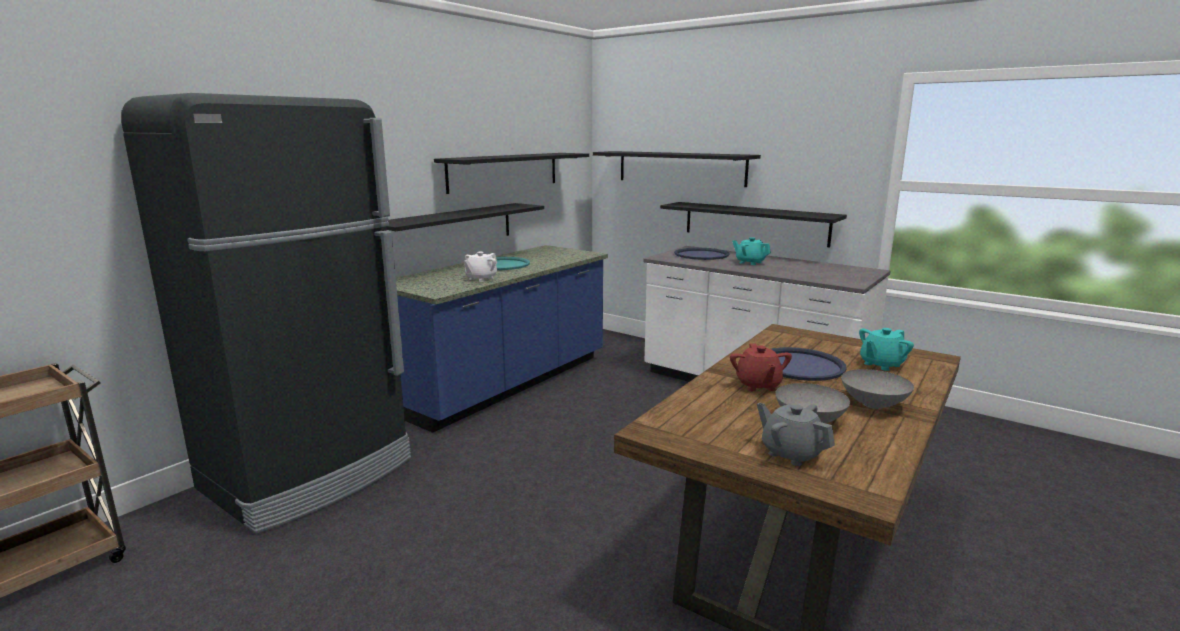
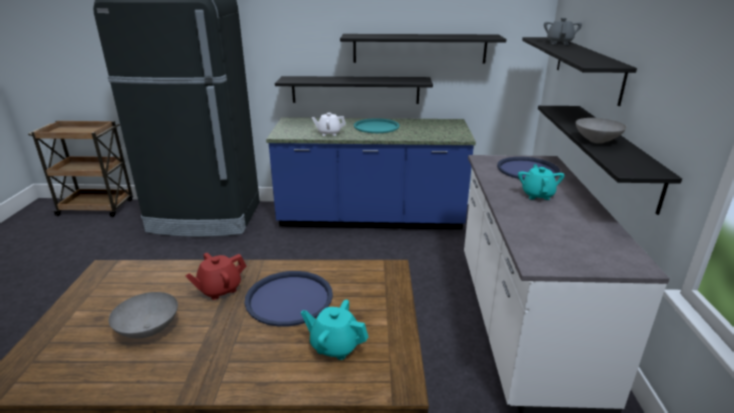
camera: 55 degrees right, 10 degrees up
(791, 453) = (78, 334): grey teapot -> grey teapot (559, 43)
(874, 405) = (207, 359): grey bowl -> grey bowl (596, 141)

